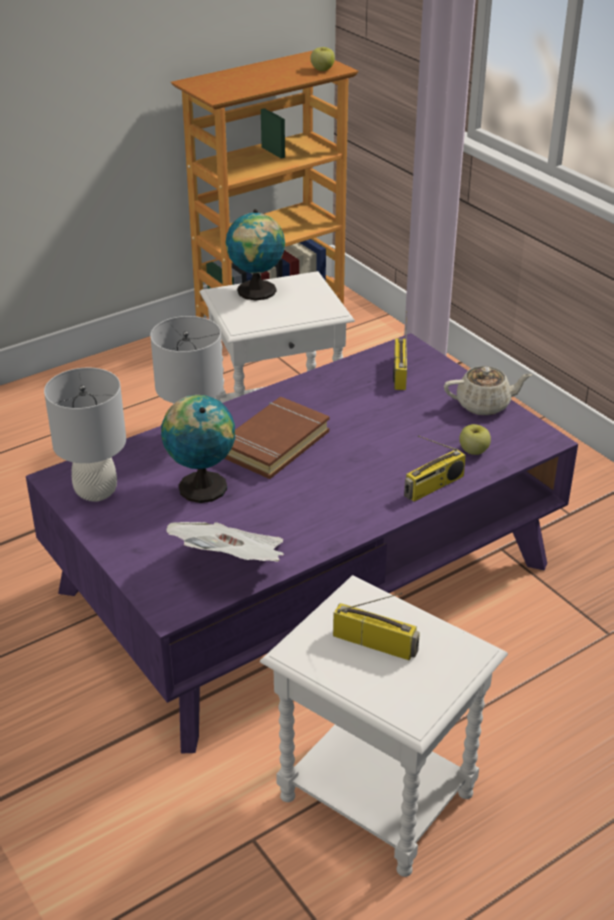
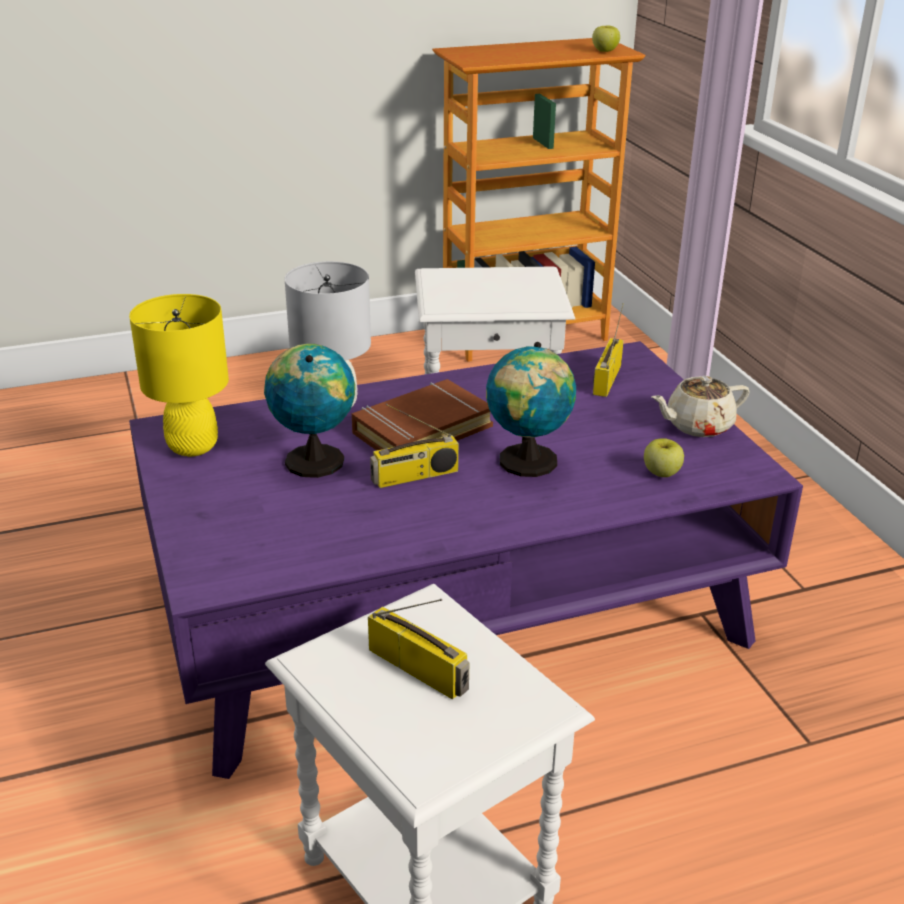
camera: 15 degrees right, 5 degrees down
(97, 492) = (195, 447): grey table lamp -> yellow table lamp
(232, 564) = (302, 549): newspaper -> none
(257, 292) = (475, 277): globe -> globe (527, 463)
(434, 487) = (593, 504): radio -> radio (414, 476)
(484, 405) = (697, 426): beige teapot -> beige teapot turned 150 degrees clockwise

